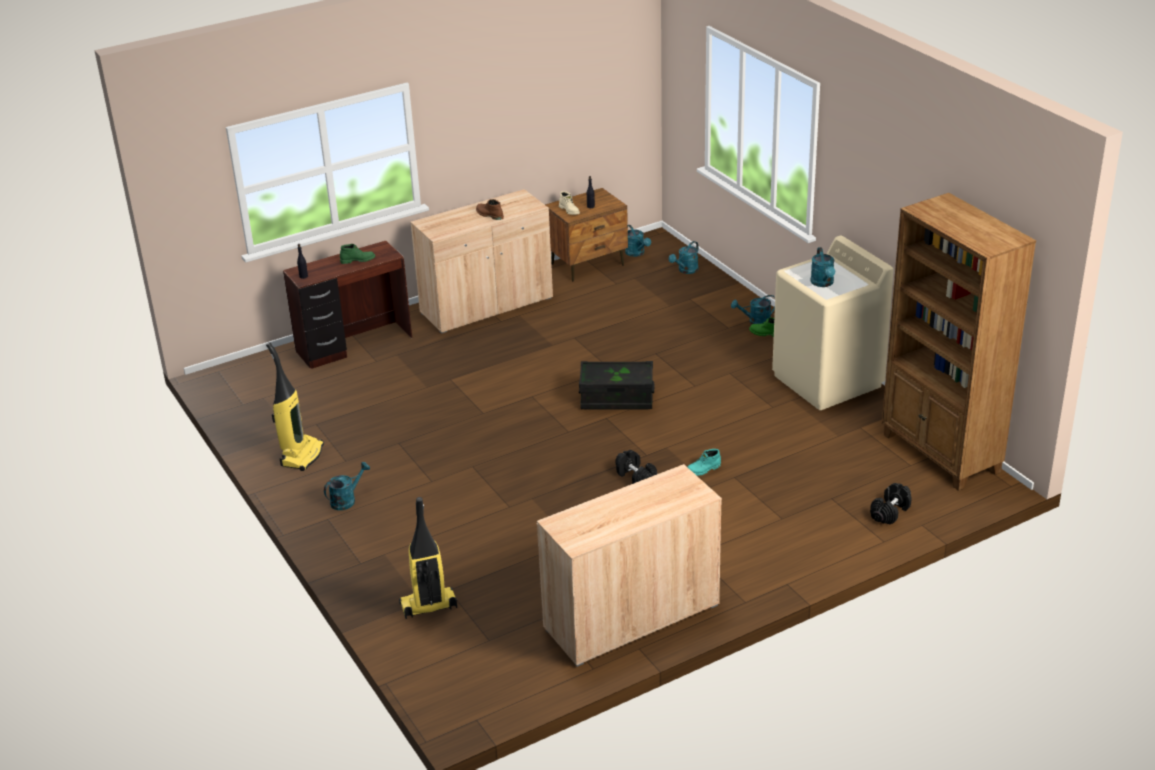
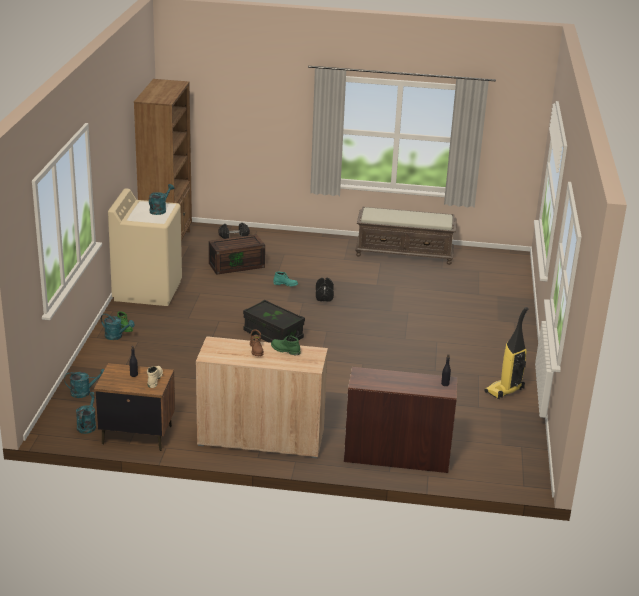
camera: 145 degrees left, 5 degrees down
(347, 500) = (496, 353): turquoise watering can -> none
(358, 260) = (389, 379): green boot -> green boot (285, 350)
(428, 606) = (495, 292): vacuum cleaner -> none
(631, 617) = (405, 253): beige cabinet -> brown bench
(803, 467) = (237, 265): none -> brown storage box

